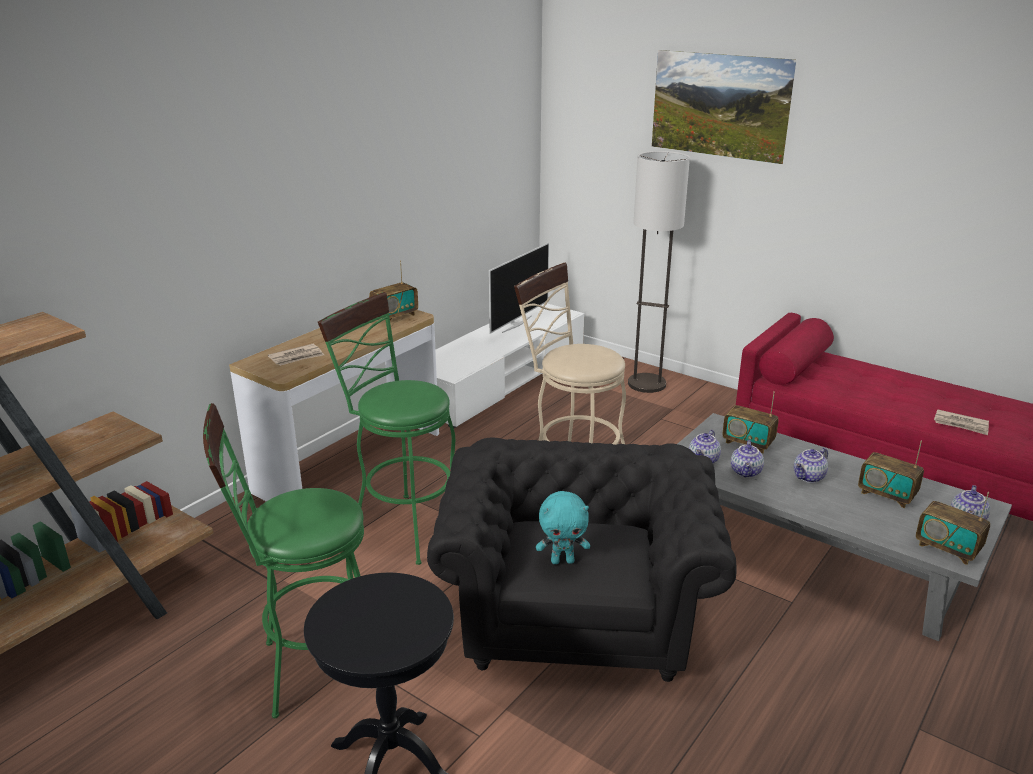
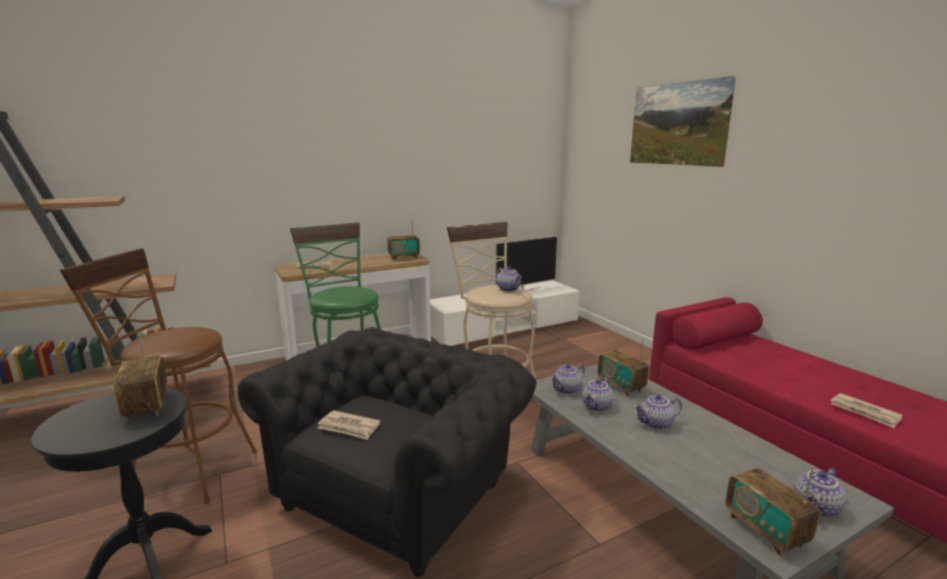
camera: 25 degrees right, 10 degrees down
(311, 670) = (187, 471): green stool -> brown stool
(562, 561) = (349, 427): turquoise plush toy -> newspaper
(593, 351) = (509, 289): none -> teapot
(647, 384) = (610, 347): floor lamp -> none
(886, 495) = (729, 458): radio -> radio (147, 407)

